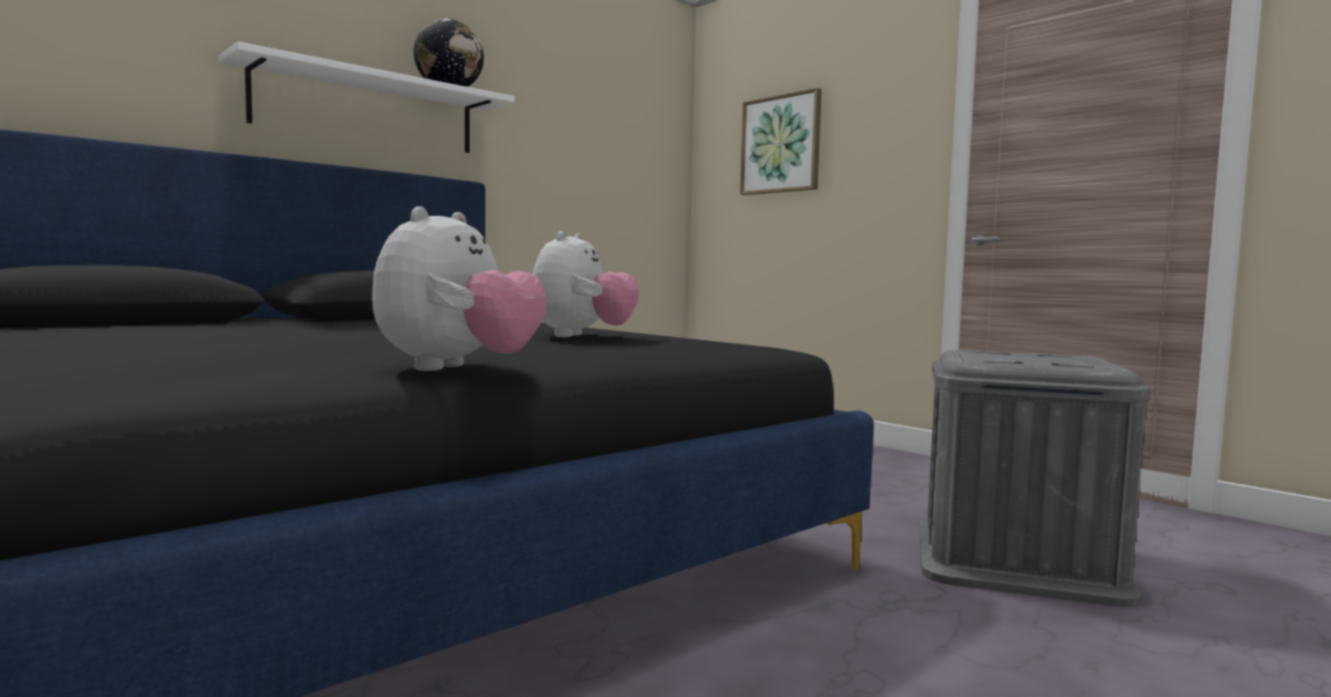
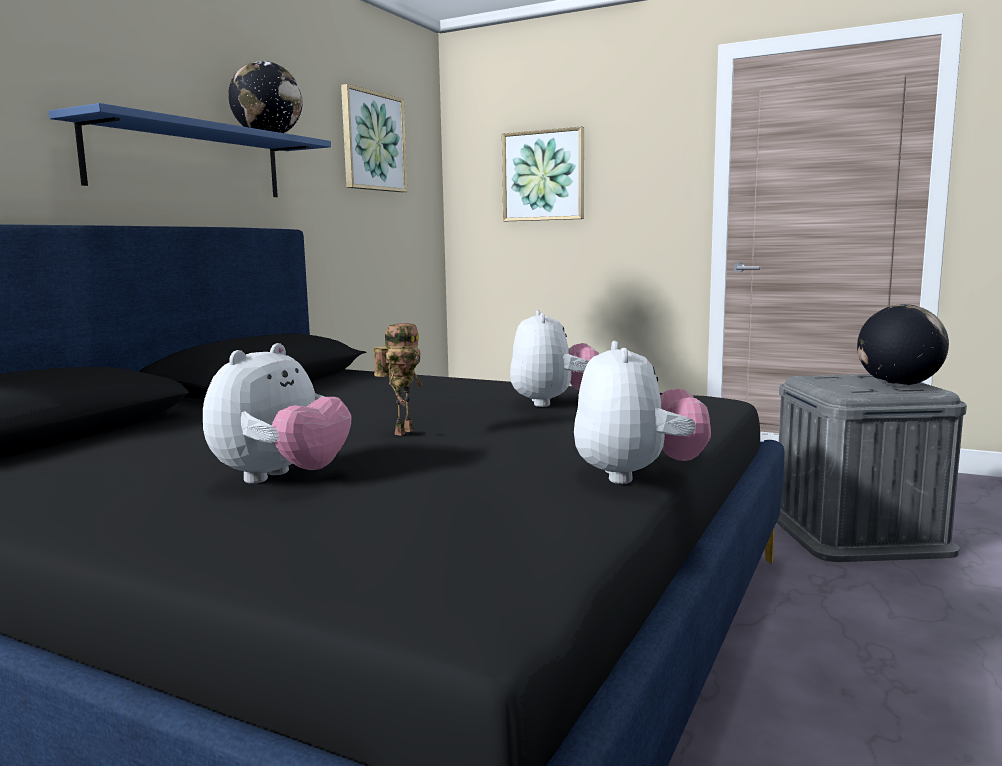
camera: 20 degrees left, 5 degrees up
(159, 344) = (281, 478): none -> plush toy
(362, 334) = (402, 431): none -> toy robot
(367, 111) = (189, 161): white shelf -> blue shelf
(597, 109) = (373, 141): none -> picture
(1067, 361) = (898, 384): none -> globe

